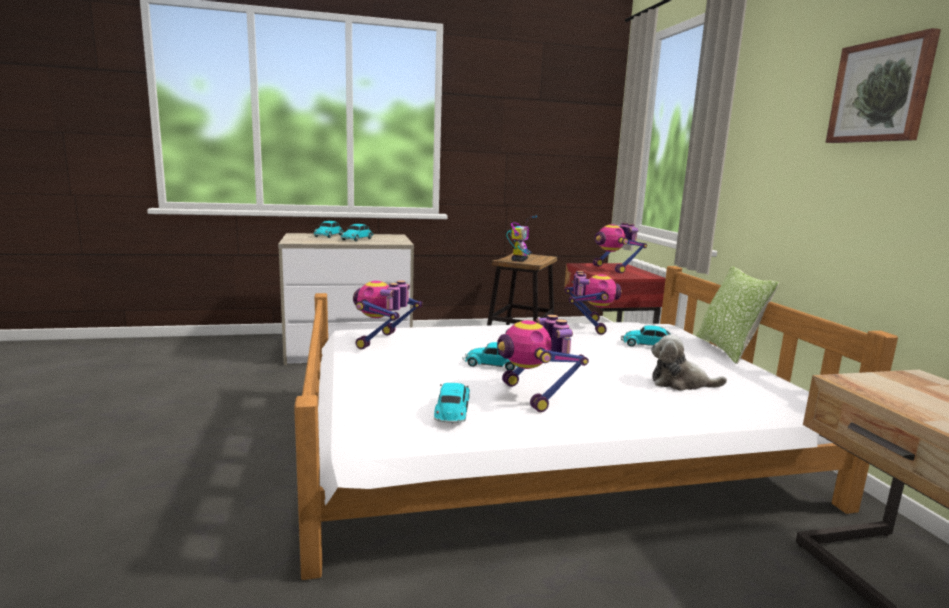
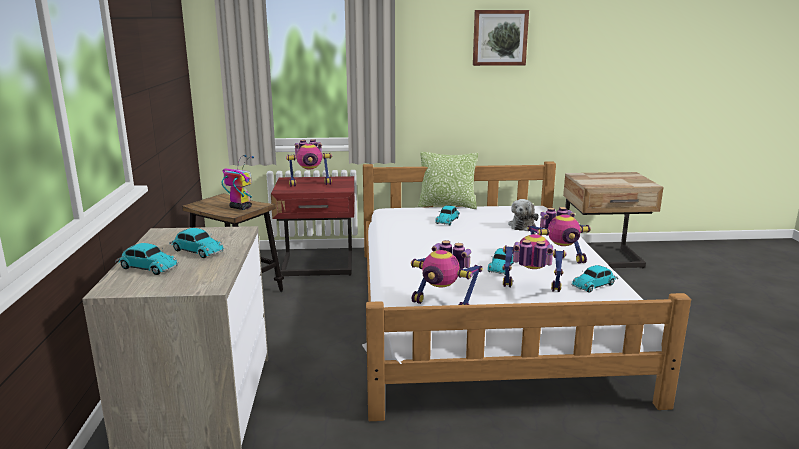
camera: 80 degrees left, 5 degrees up
(452, 411) = (595, 285): toy car -> toy car turned 45 degrees counterclockwise
(589, 326) = (397, 229): toy robot -> toy robot (530, 292)

